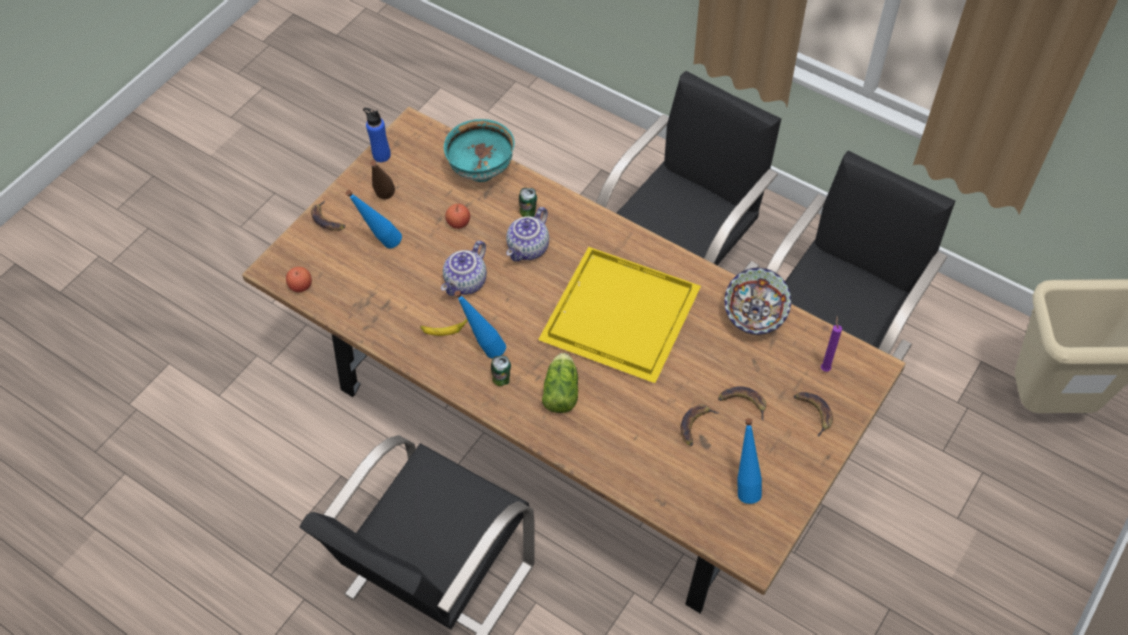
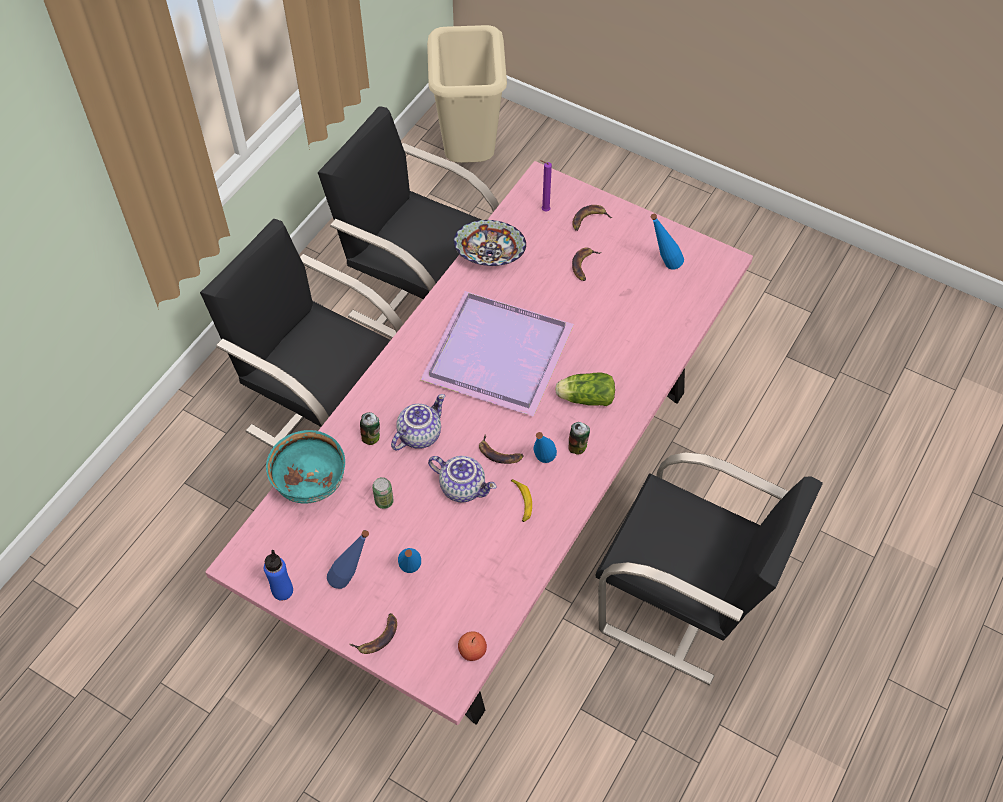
camera: 95 degrees left, 0 degrees up
(385, 201) = (352, 578): brown bottle -> blue bottle
(458, 223) = (384, 501): apple -> can
(529, 249) = (419, 434): teapot -> teapot turned 75 degrees counterclockwise
(568, 418) = (500, 500): brown dining table -> pink dining table
(619, 313) = (495, 356): yellow tray -> purple tray
(695, 425) = (610, 298): banana -> banana (499, 453)

